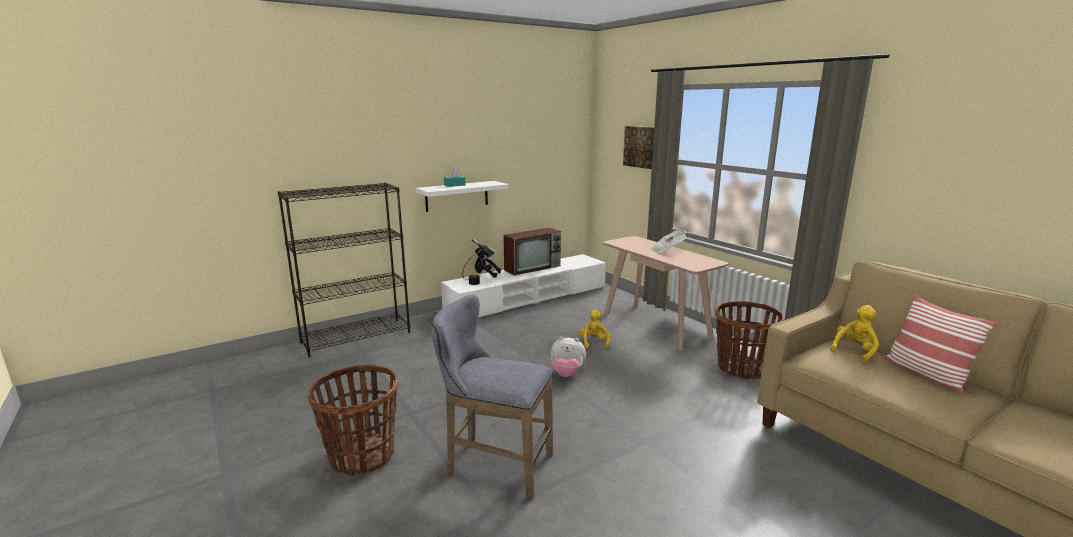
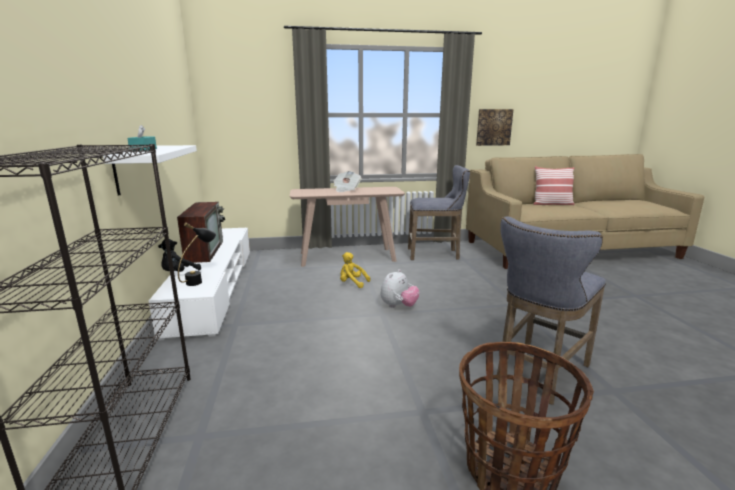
camera: 65 degrees left, 0 degrees up
(640, 147) = (268, 104): picture -> picture (493, 127)
(741, 369) = (436, 254): basket -> grey stool
(854, 351) = (523, 206): yellow plush toy -> none

